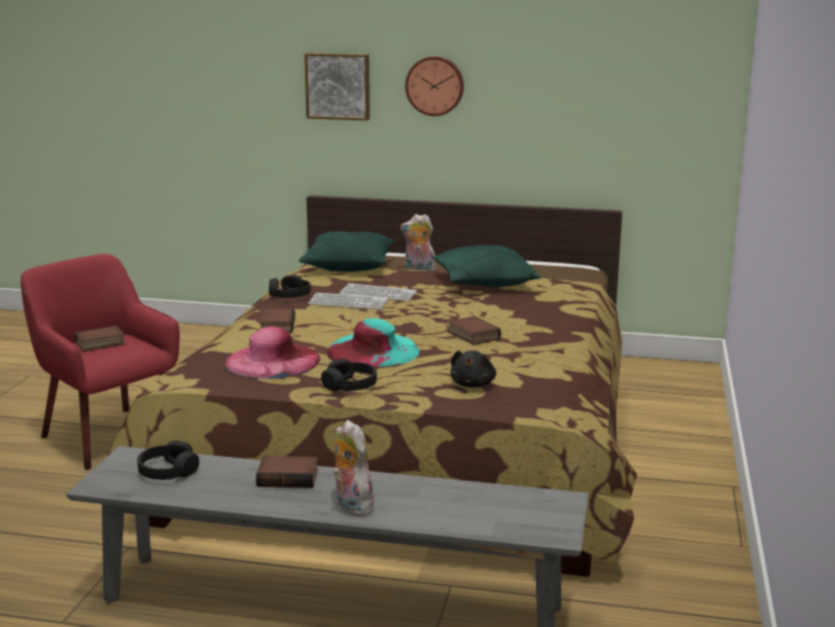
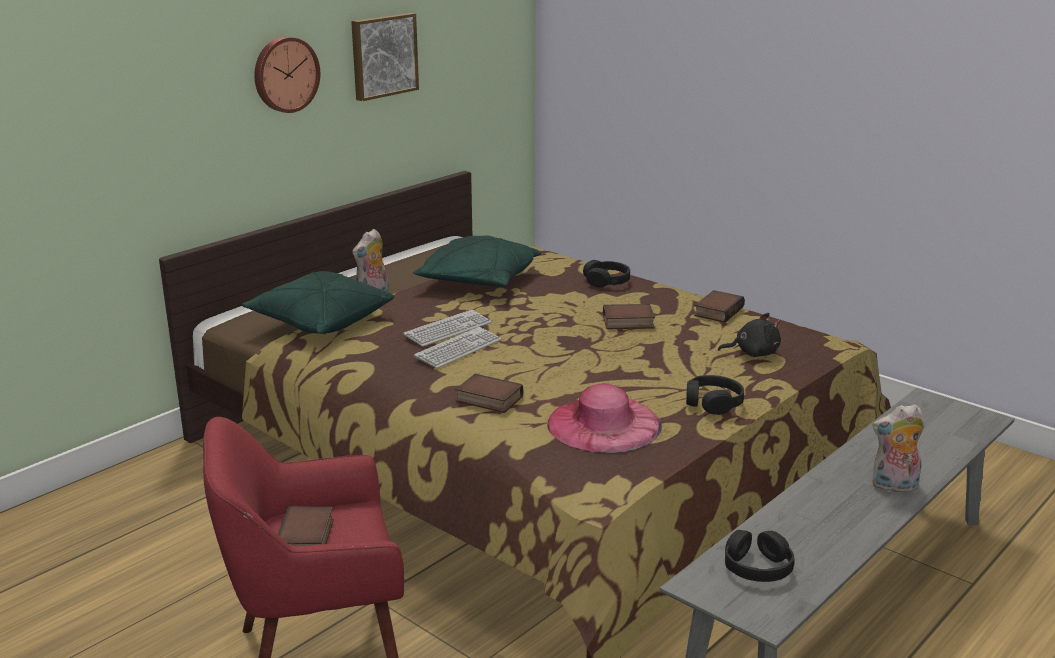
camera: 60 degrees left, 5 degrees up
(289, 295) = (386, 372): black headphones -> black headphones (607, 281)
(289, 477) = (813, 502): book -> book (717, 311)
(338, 86) = (173, 98): picture -> picture (383, 55)
(373, 351) = (626, 371): turquoise hat -> none
(473, 384) = (753, 353): black plush toy -> black plush toy turned 45 degrees counterclockwise

